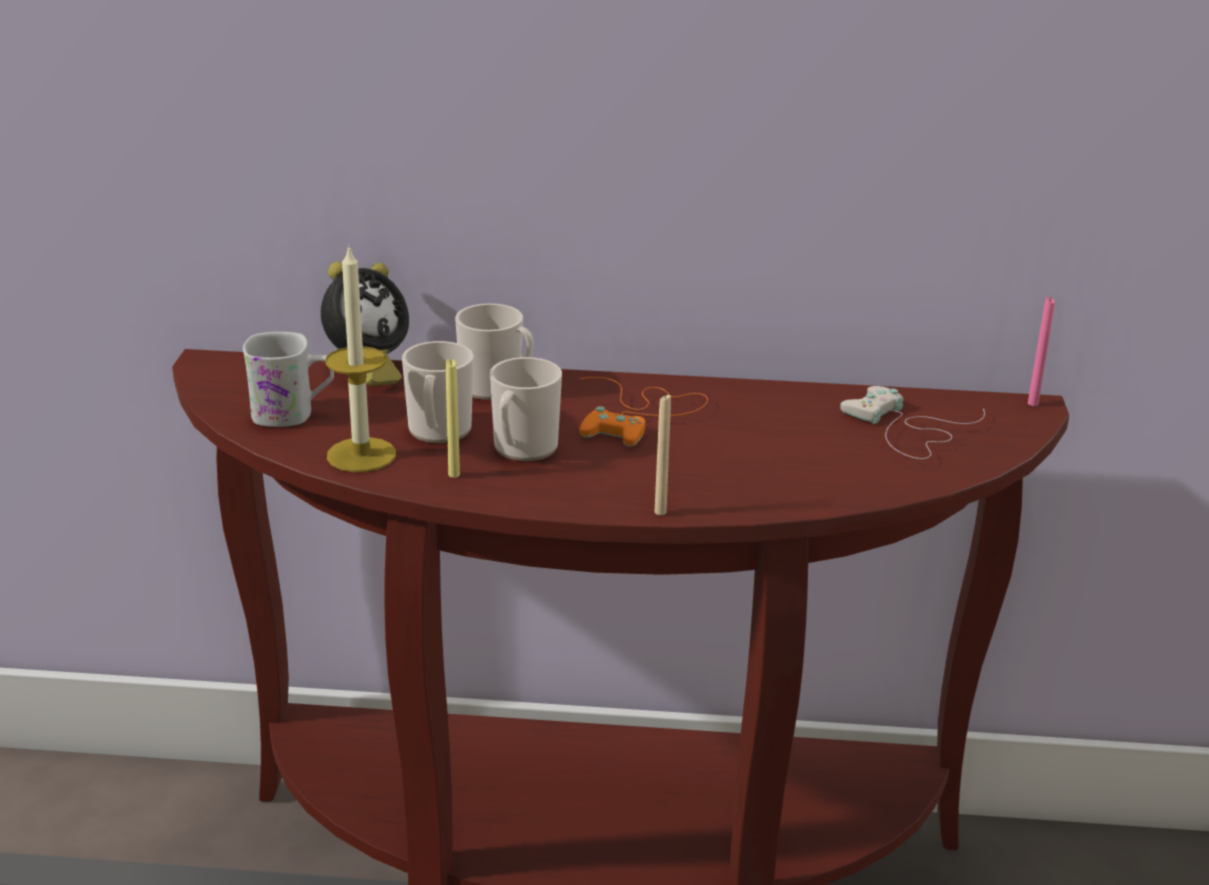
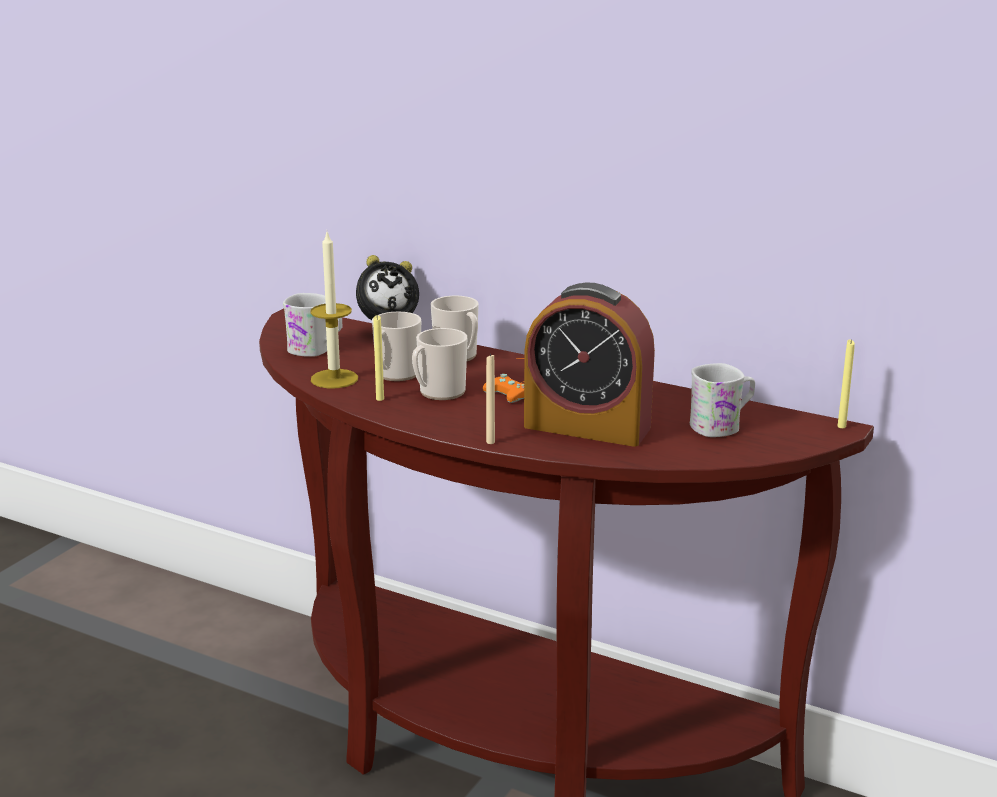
camera: 25 degrees right, 5 degrees down
(756, 463) = (587, 427): none -> alarm clock
(907, 430) = (722, 426): white game controller -> white mug
(1032, 403) = (841, 426): pink candle -> yellow candle

